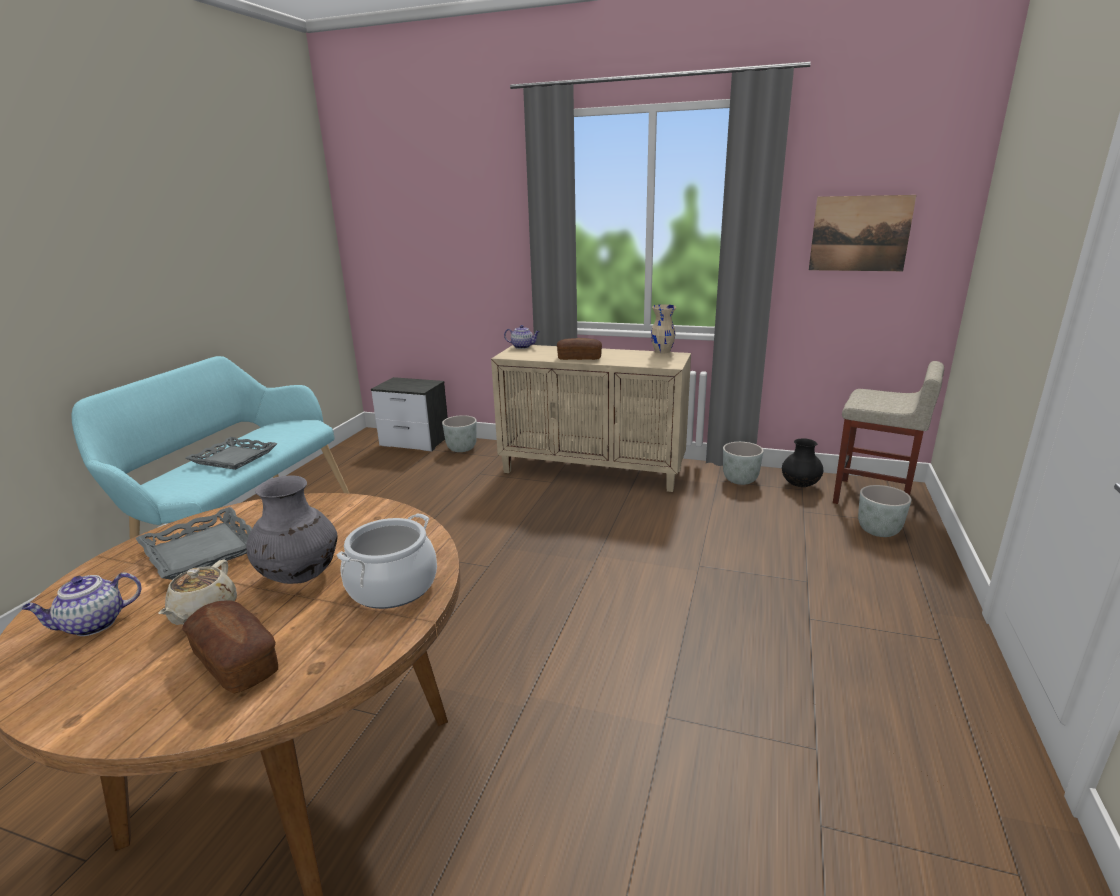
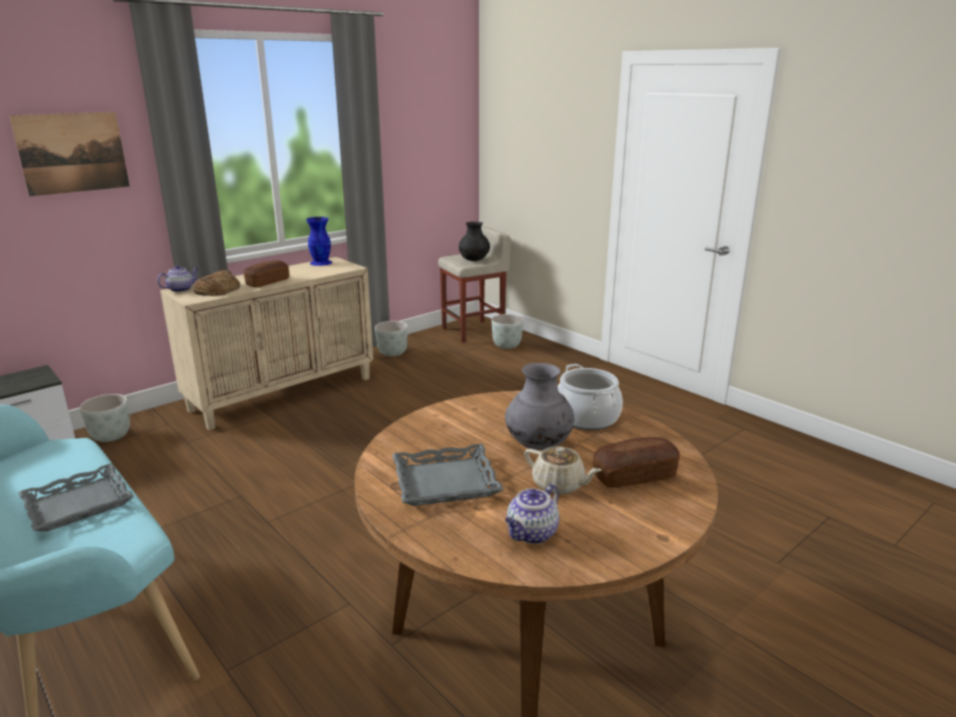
camera: 60 degrees left, 0 degrees up
(92, 625) = (532, 534): teapot -> teapot turned 45 degrees clockwise
(538, 353) = (217, 289): none -> bread
(662, 354) = (321, 262): beige vase -> blue vase
(800, 485) = (429, 341): black vase -> black vase (474, 260)
(860, 233) = (420, 142): picture -> picture (72, 153)

